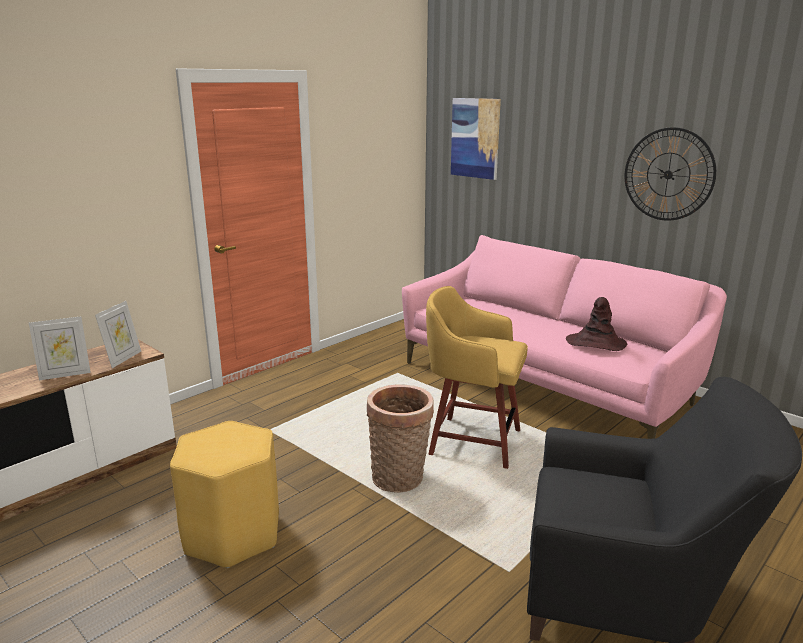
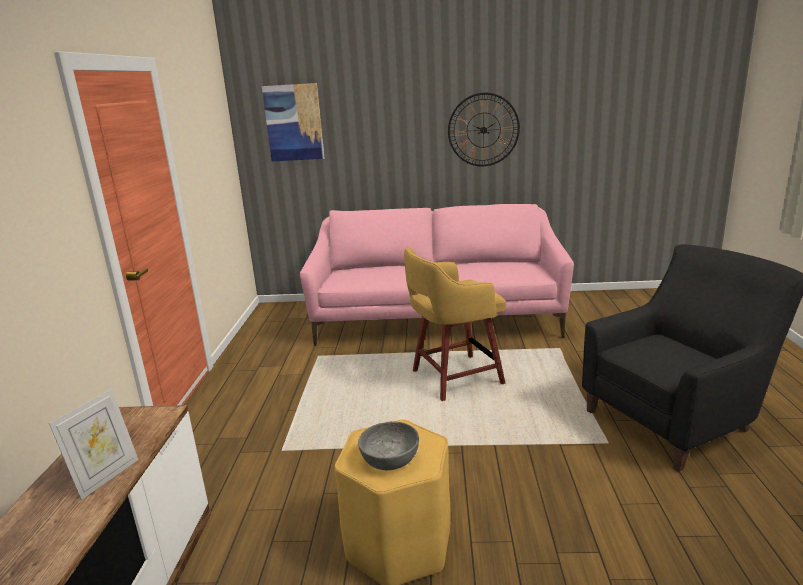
camera: 40 degrees left, 0 degrees up
(123, 359) = (148, 430): picture frame -> none
(210, 449) = (389, 459): none -> grey bowl
(400, 479) = (452, 428): basket -> none
(595, 343) = (489, 269): brown hat -> none

